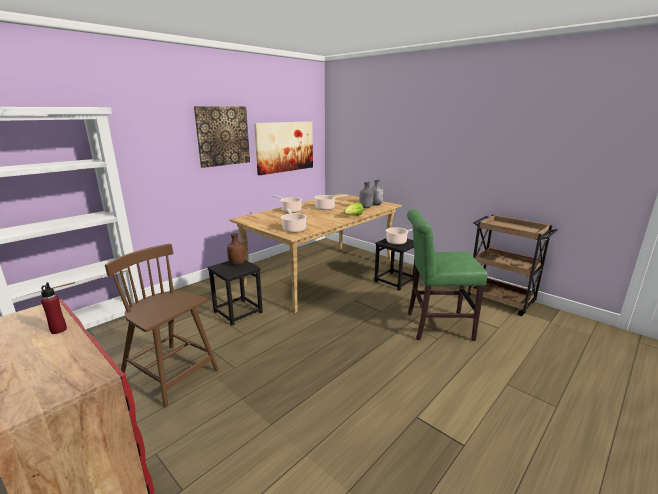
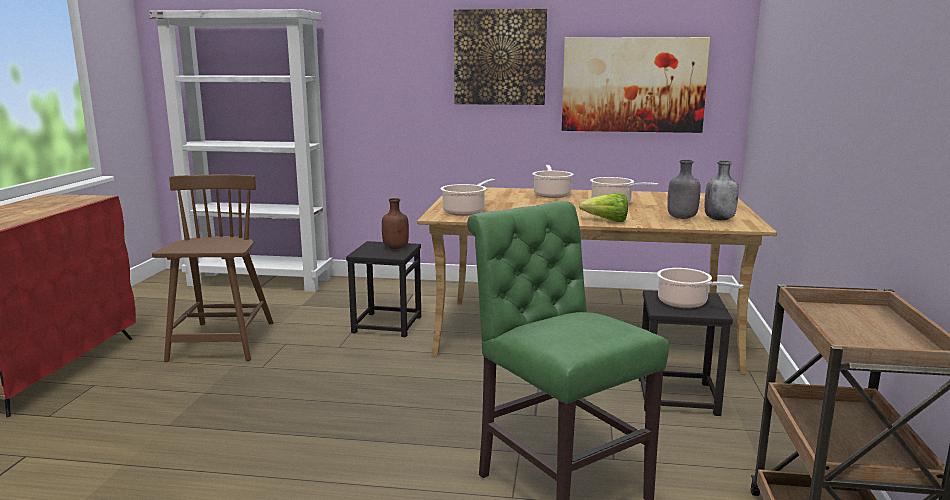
camera: 55 degrees right, 5 degrees down
(58, 330) = (53, 209): red bottle -> none

